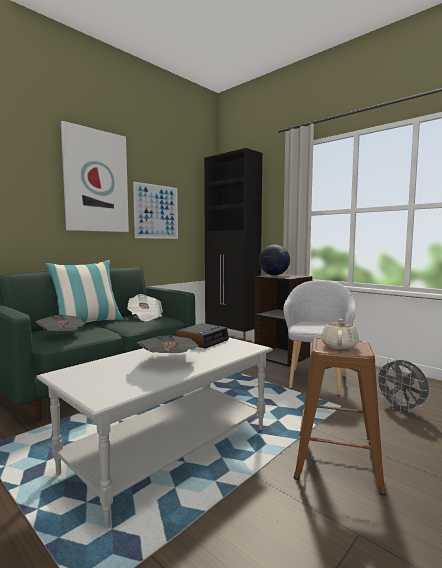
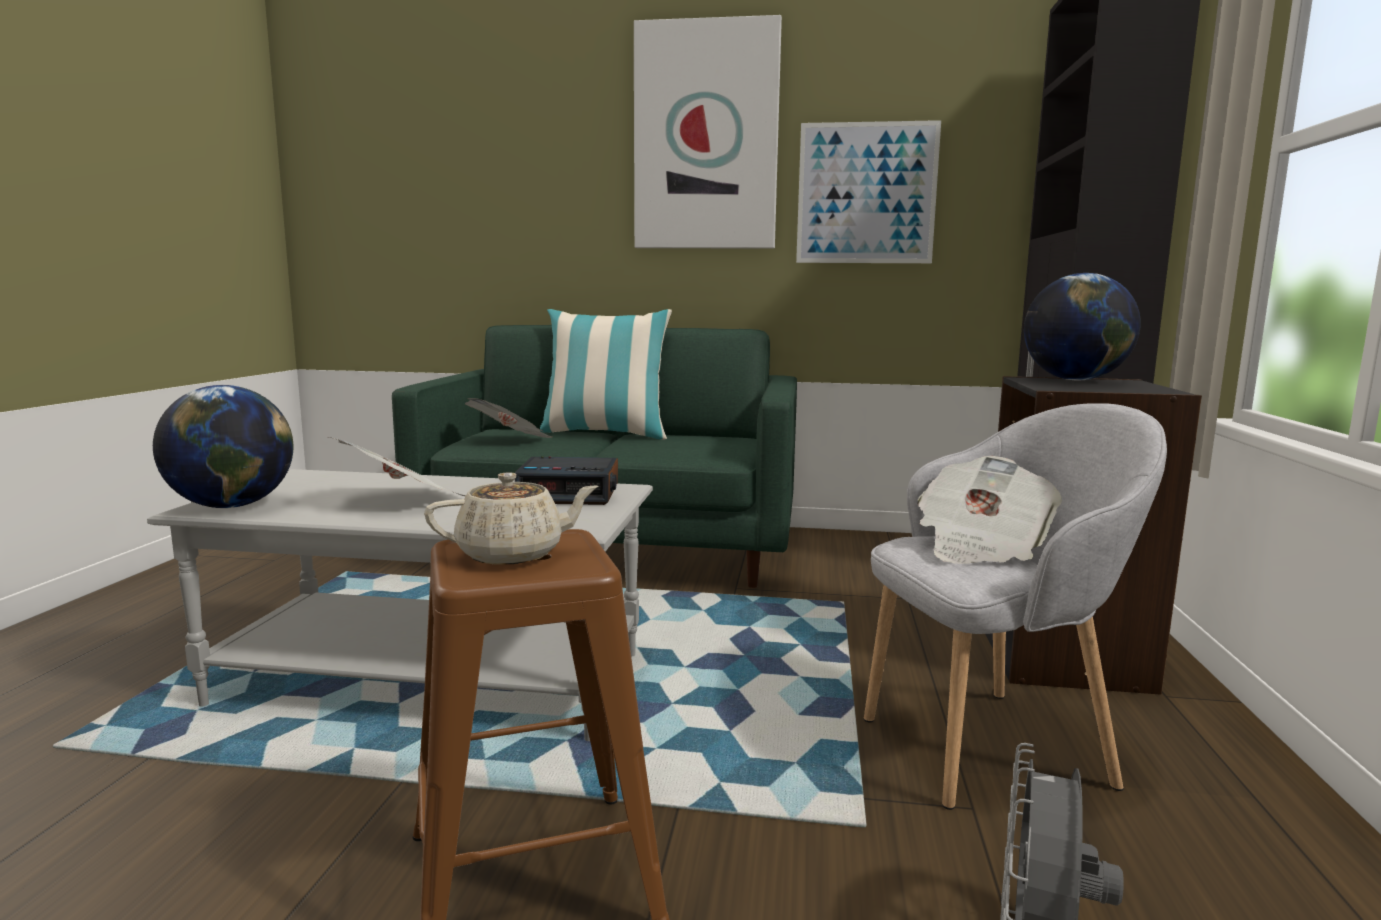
camera: 55 degrees right, 5 degrees up
(112, 392) = (232, 506): none -> globe
(145, 317) = (711, 444): newspaper -> newspaper (980, 546)

